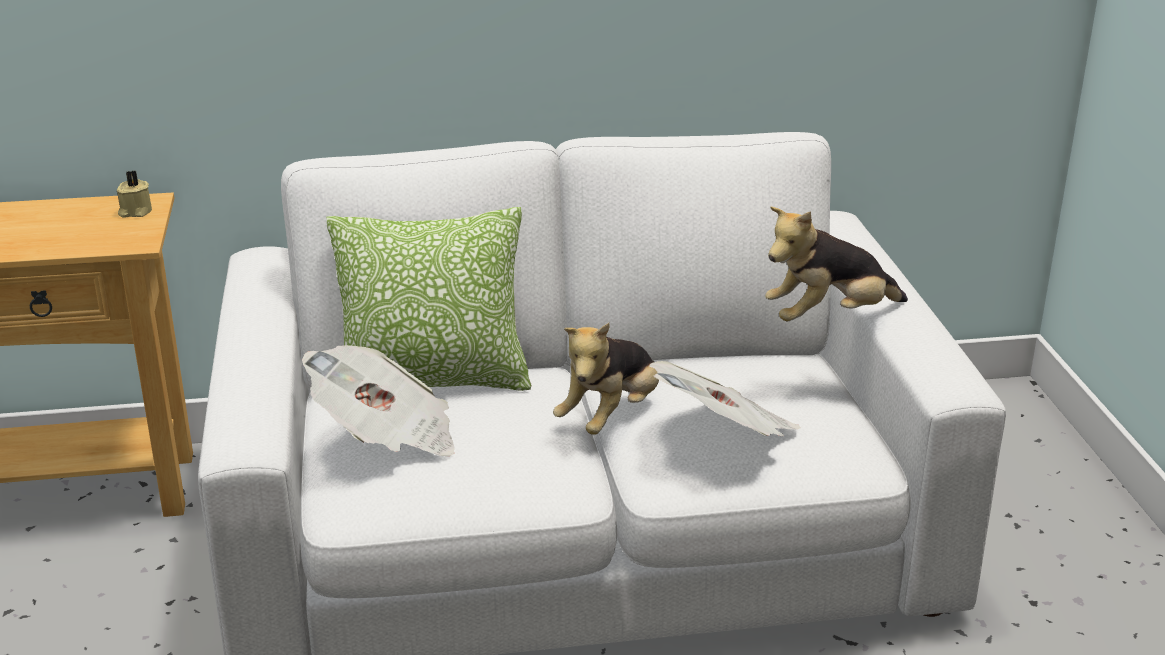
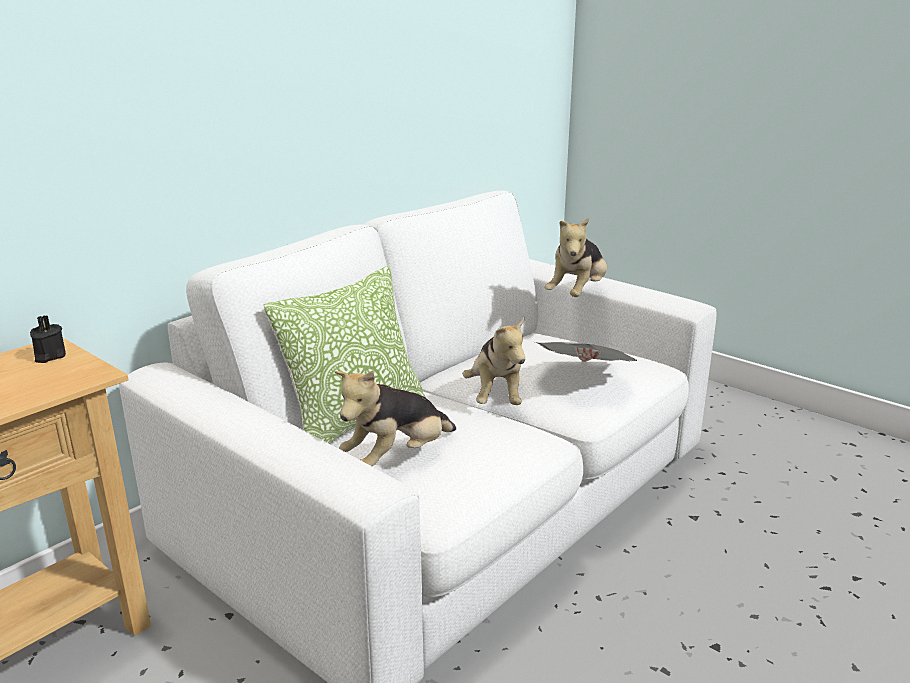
camera: 40 degrees left, 5 degrees down
(135, 212) = (49, 356): beige candle -> black candle
(386, 436) = (397, 458): newspaper -> plush toy

